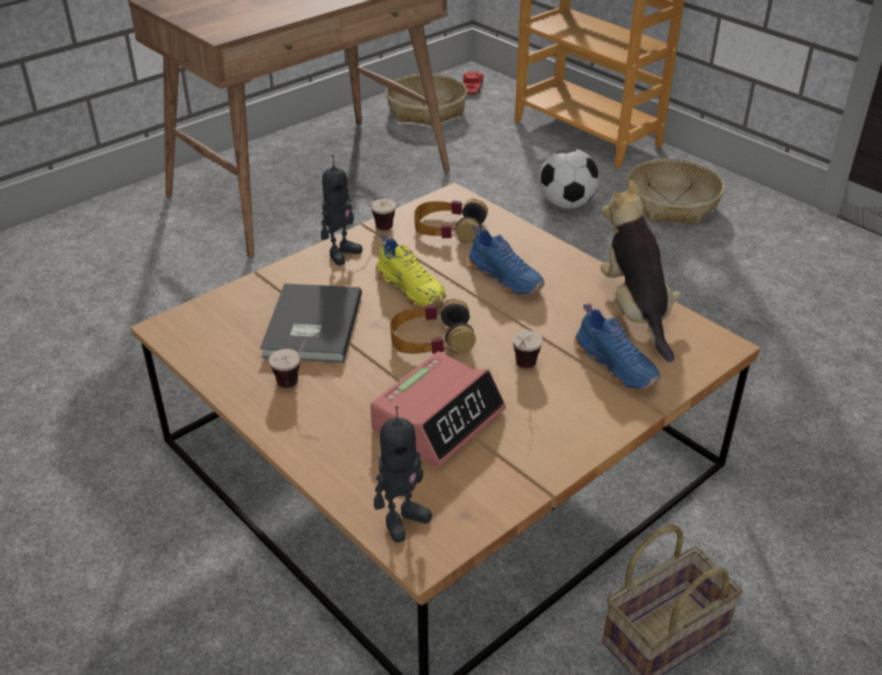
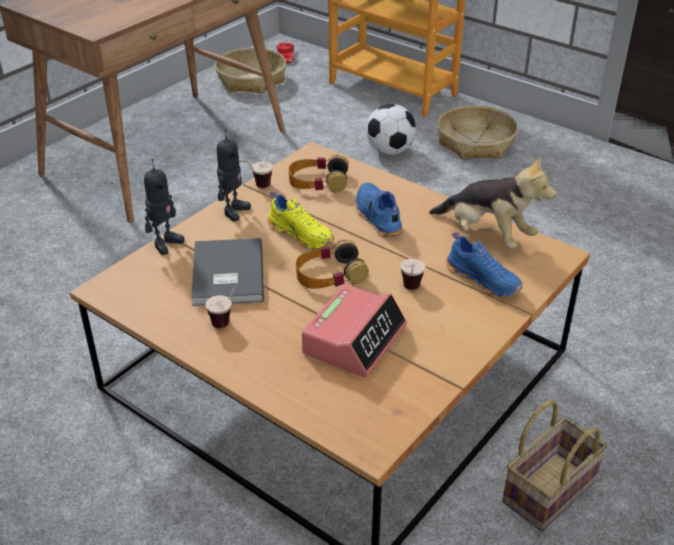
camera: 10 degrees left, 0 degrees up
(402, 520) = (348, 422): toy robot -> toy robot (165, 243)
(506, 278) = (377, 218): blue shoe -> blue shoe turned 150 degrees counterclockwise
(635, 311) = (487, 235): plush toy -> plush toy turned 150 degrees clockwise

